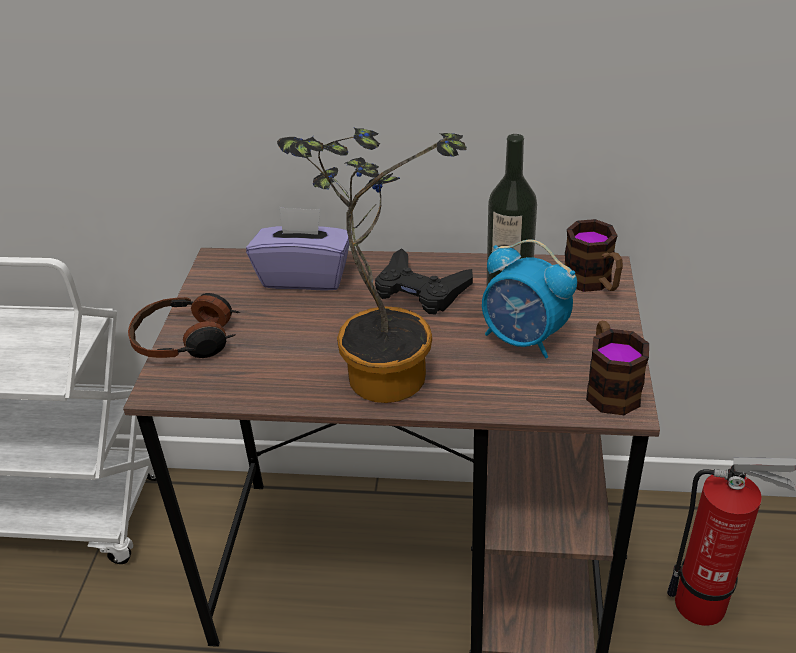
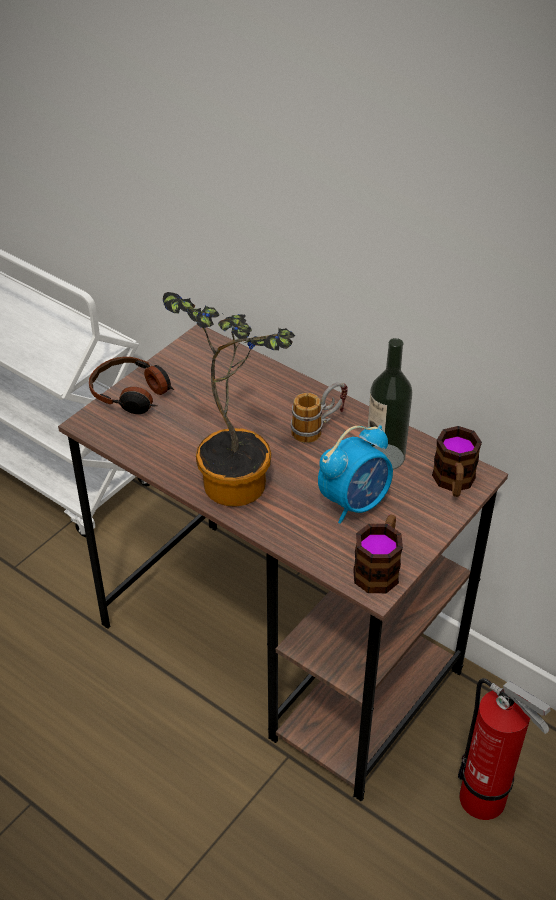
camera: 30 degrees right, 5 degrees up
(305, 276) = (248, 379): purple tissue box -> none
(420, 290) = (319, 428): black game controller -> mug
(523, 339) = (355, 503): alarm clock -> alarm clock turned 105 degrees counterclockwise

